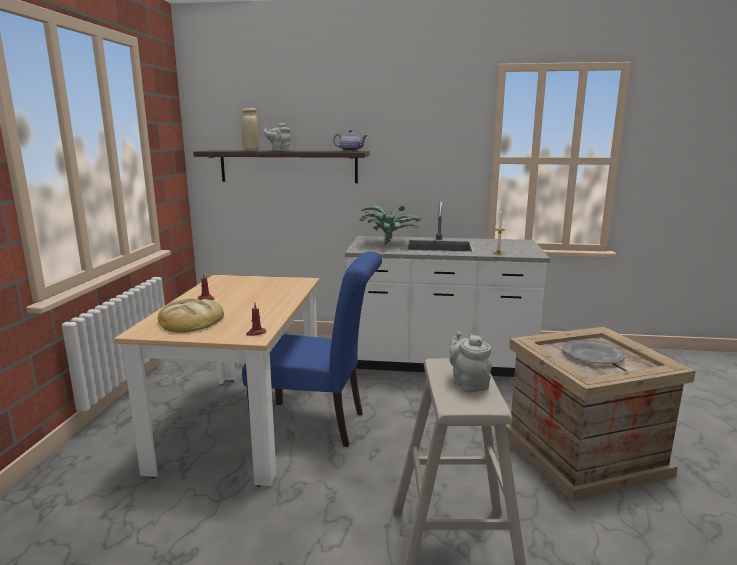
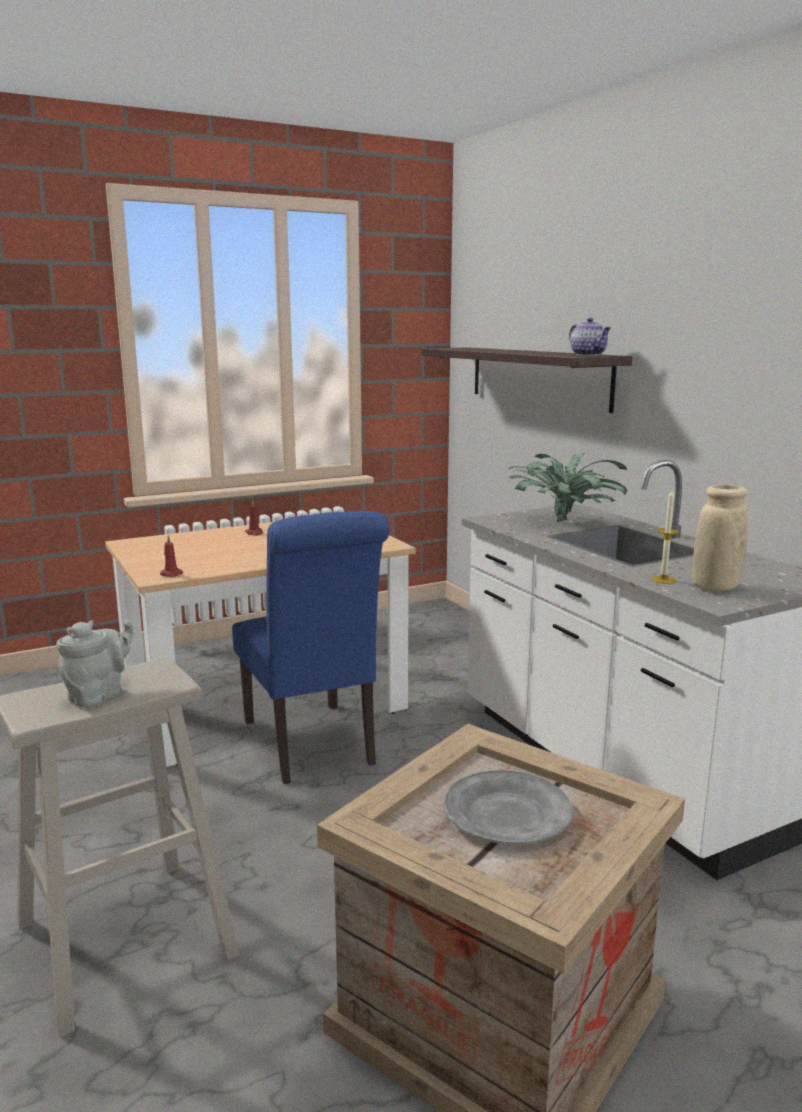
camera: 55 degrees right, 0 degrees up
(191, 320) = (179, 546): bread -> none
(251, 150) = (487, 349): beige vase -> beige vase (715, 587)
(279, 150) = (511, 351): grey teapot -> none

